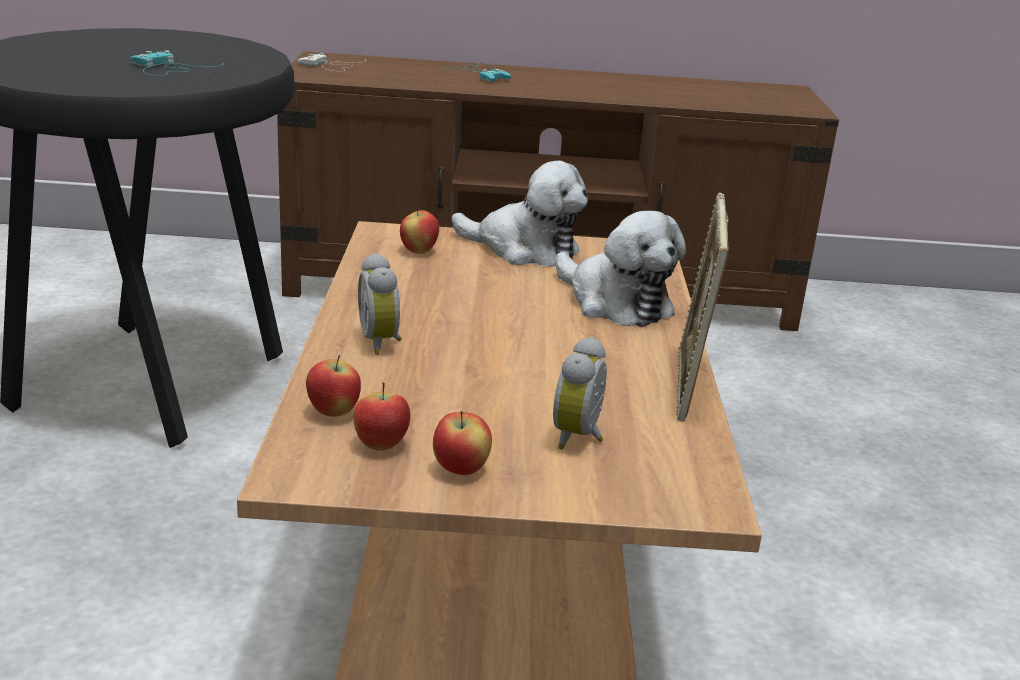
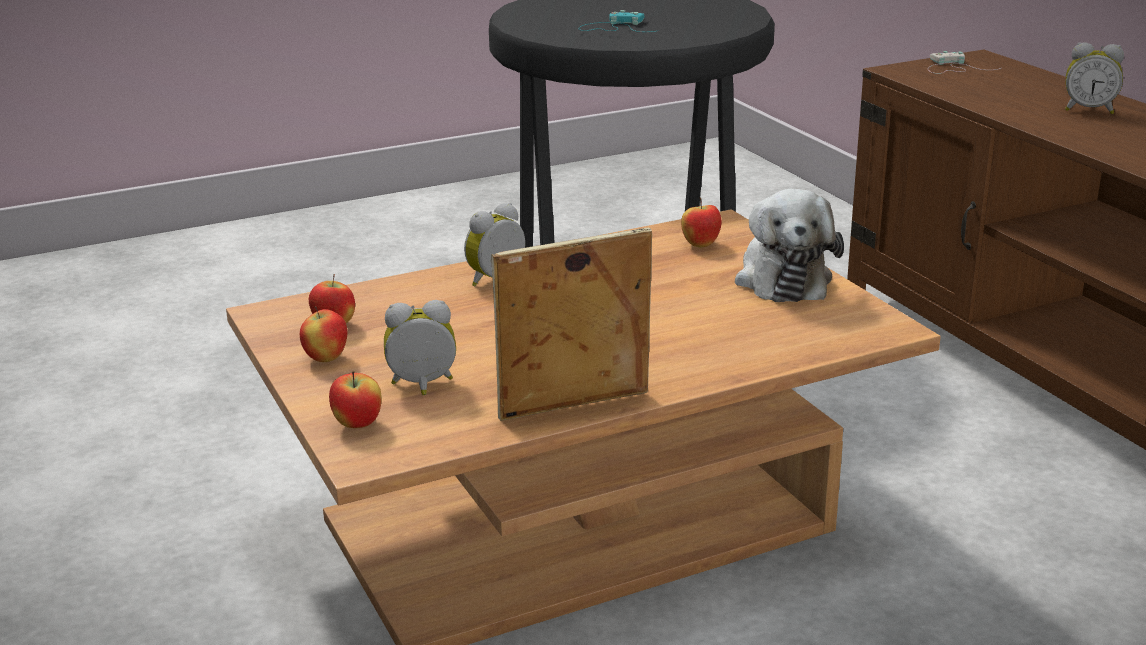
camera: 65 degrees right, 0 degrees up
(333, 413) = (365, 299): apple -> apple (357, 425)
(481, 74) = (1089, 110): turquoise game controller -> alarm clock
(614, 303) = (717, 342): plush toy -> none

